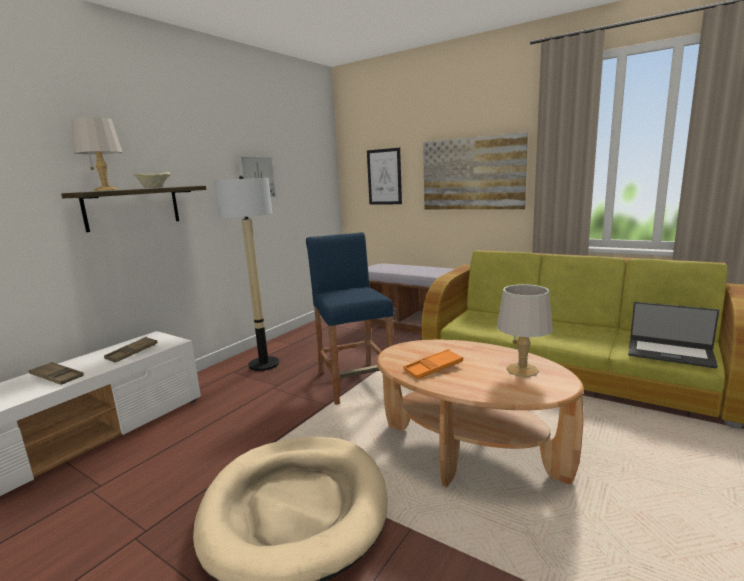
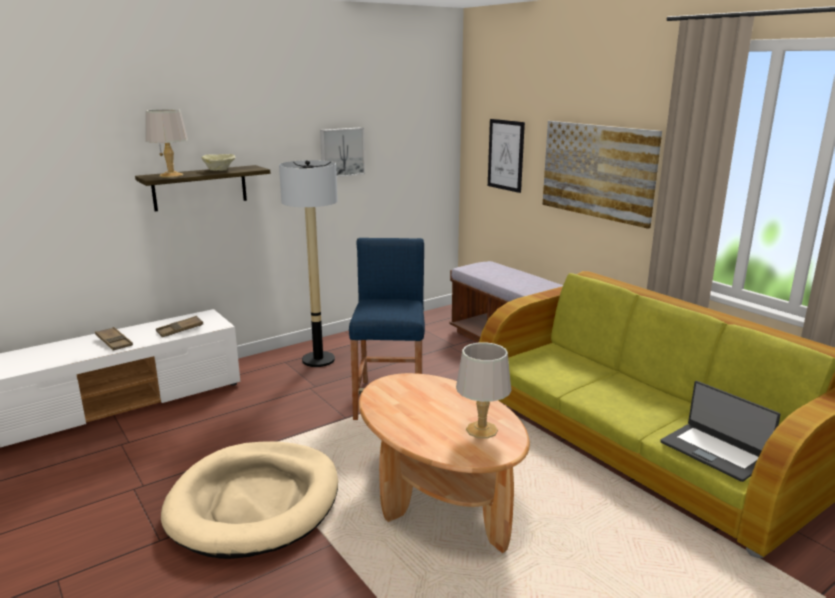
camera: 20 degrees right, 5 degrees up
(433, 368) = (403, 407): orange tray -> none

